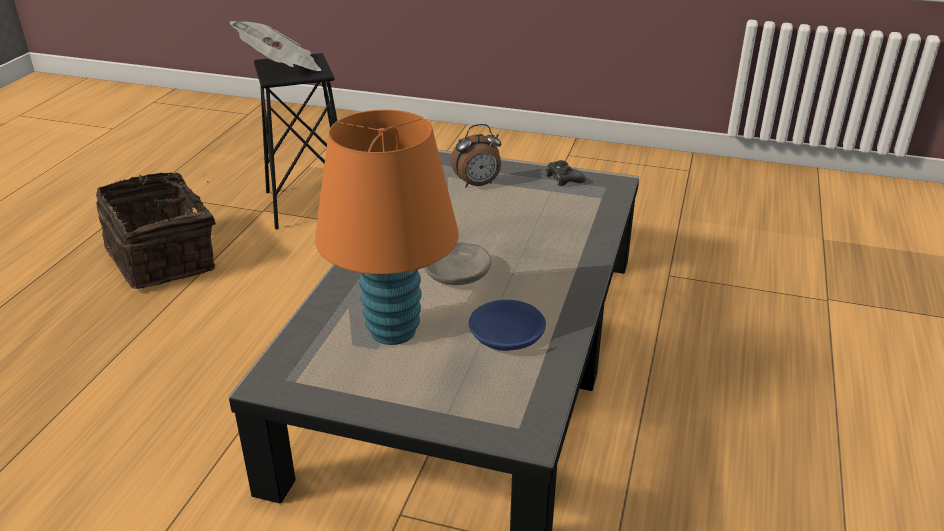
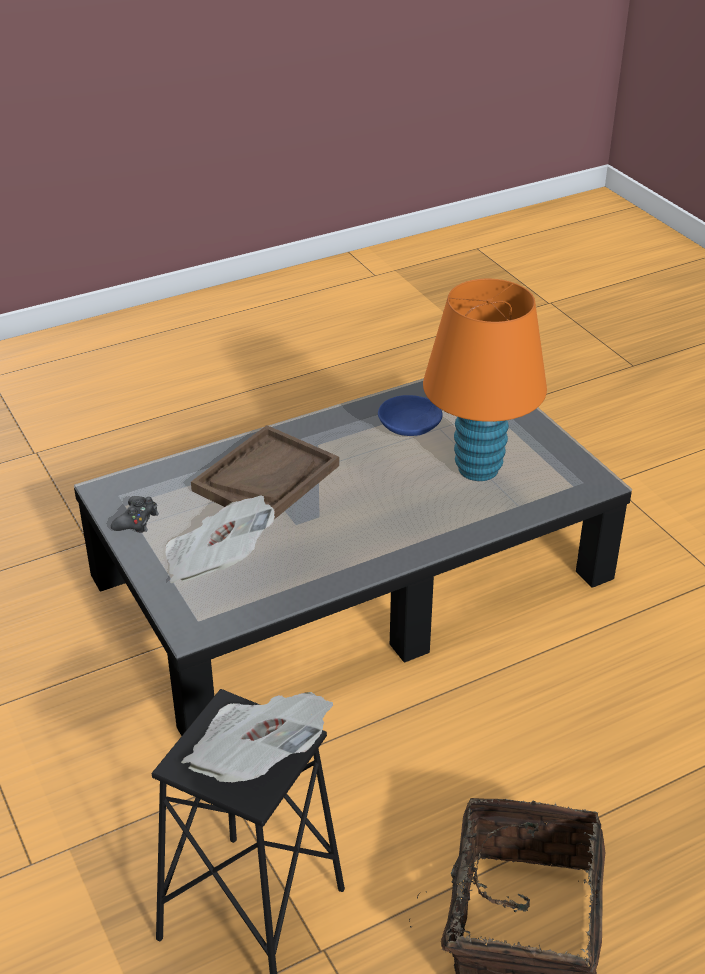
camera: 135 degrees left, 5 degrees up
(458, 273) = (373, 484): grey bowl -> none
(478, 185) = (217, 562): alarm clock -> newspaper
(538, 237) = (266, 478): none -> brown tray

